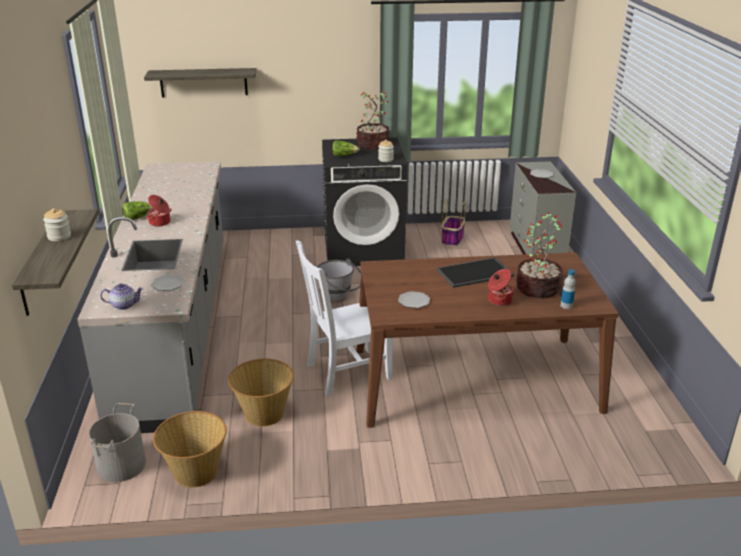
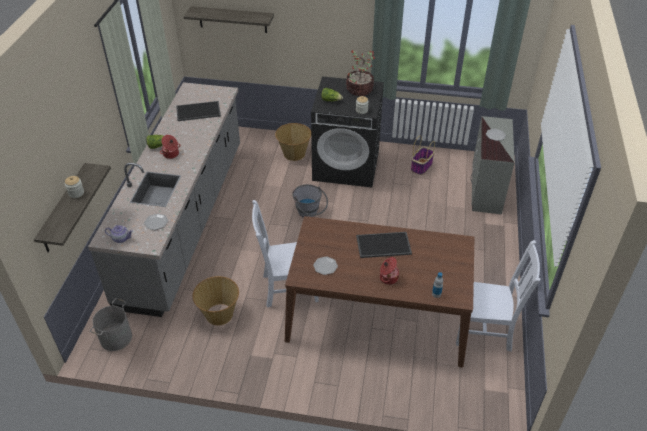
camera: 15 degrees right, 15 degrees up
(178, 184) = (198, 112): none -> tray
(195, 472) = (160, 354): basket -> basket (294, 153)
(538, 288) = (424, 271): potted plant -> none
(612, 373) = (485, 330): none -> white chair

